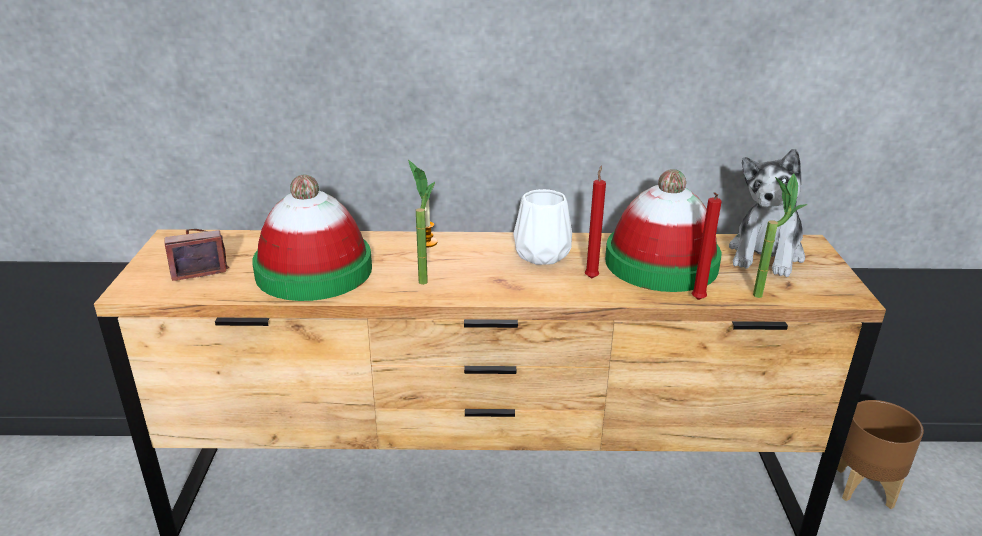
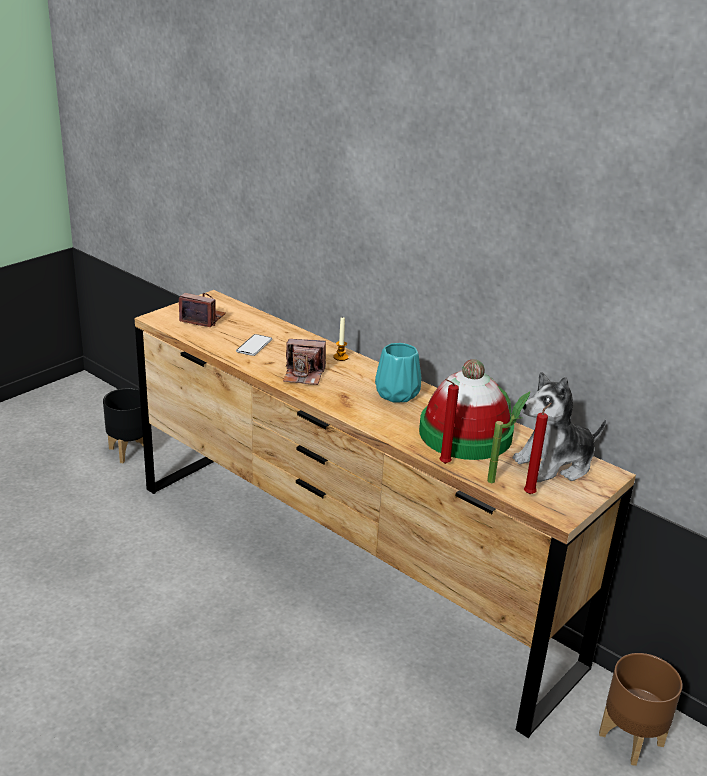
camera: 40 degrees right, 0 degrees up
(83, 505) = (129, 451): none -> black planter
(314, 271) = (254, 346): hat -> phone
(422, 277) = (304, 375): potted plant -> camera
(540, 254) = (396, 393): white vase -> turquoise vase
(591, 277) = (402, 420): red candle -> red candle (531, 493)

